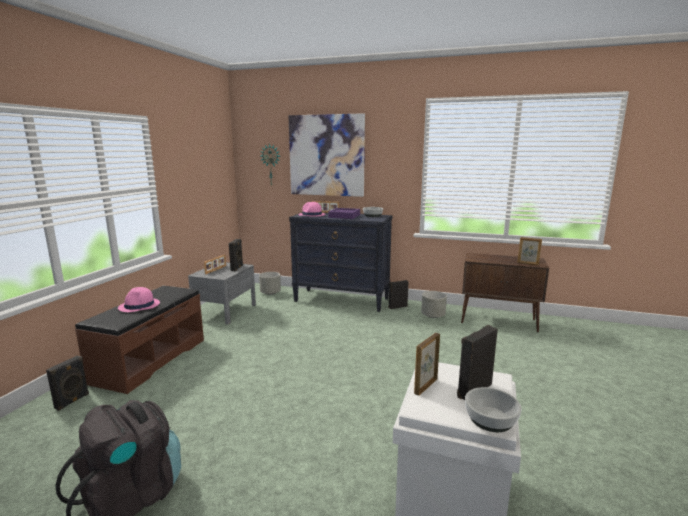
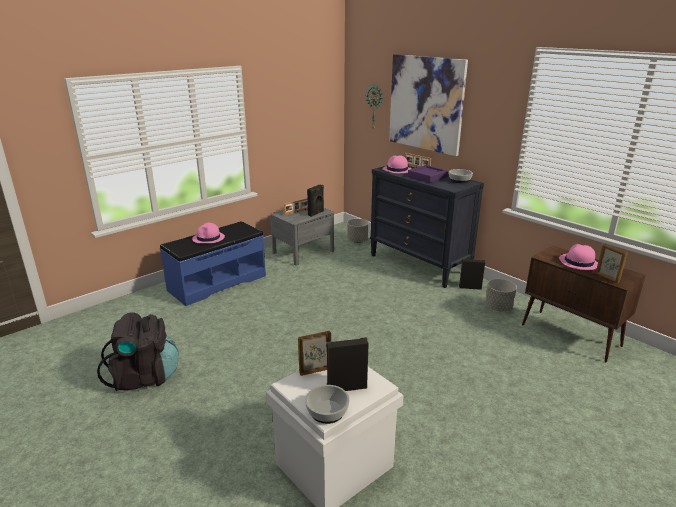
camera: 30 degrees right, 10 degrees up
(72, 401) = (152, 301): black speaker -> none
(150, 360) = (217, 283): brown bench -> blue bench
(497, 259) = (578, 262): none -> pink hat

